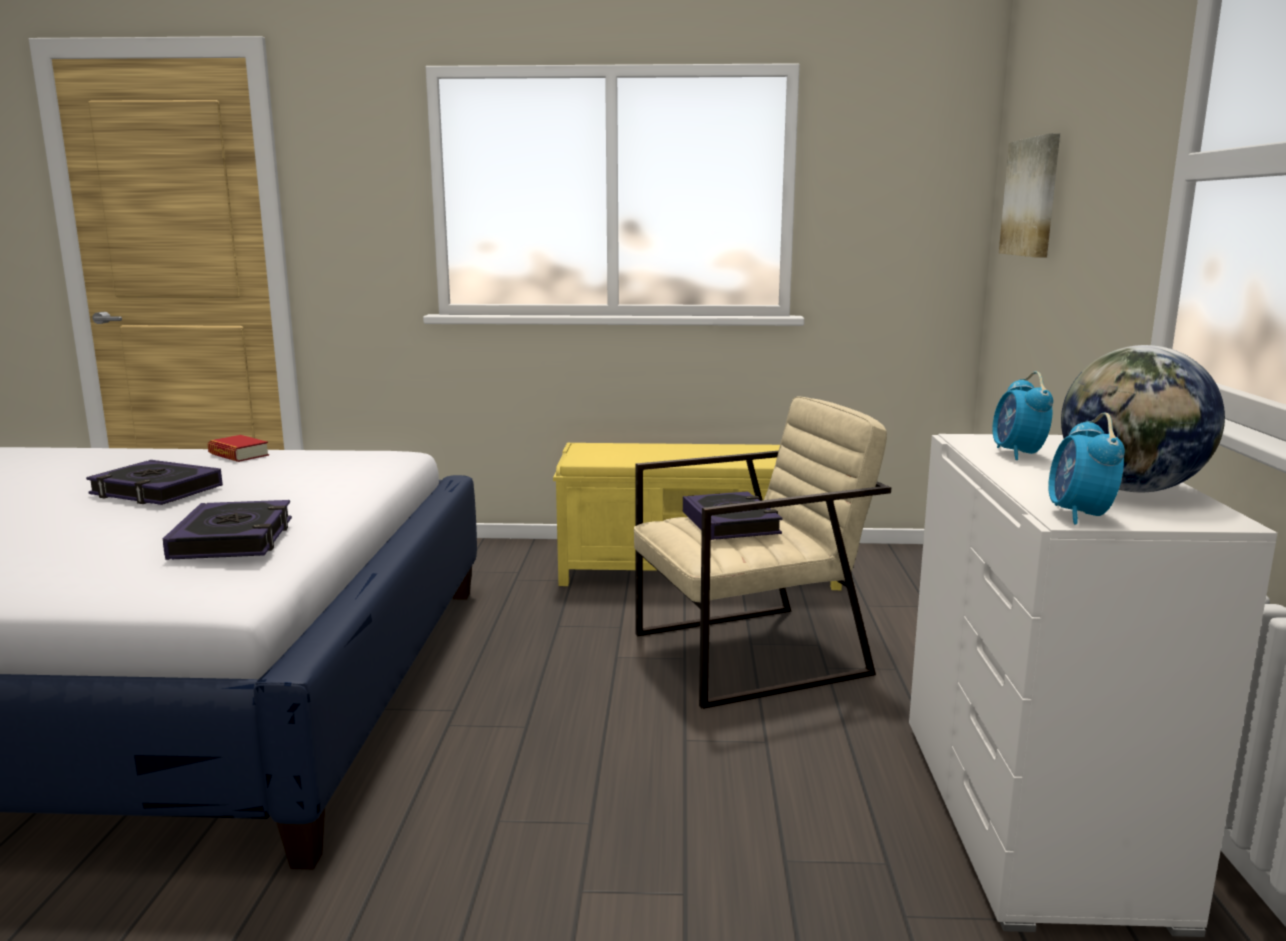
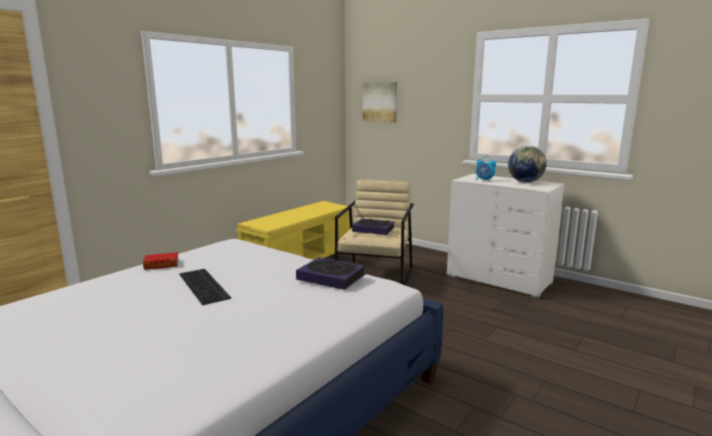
camera: 55 degrees left, 0 degrees up
(156, 491) = (205, 285): book -> keyboard
(1079, 515) = (542, 188): alarm clock -> none

